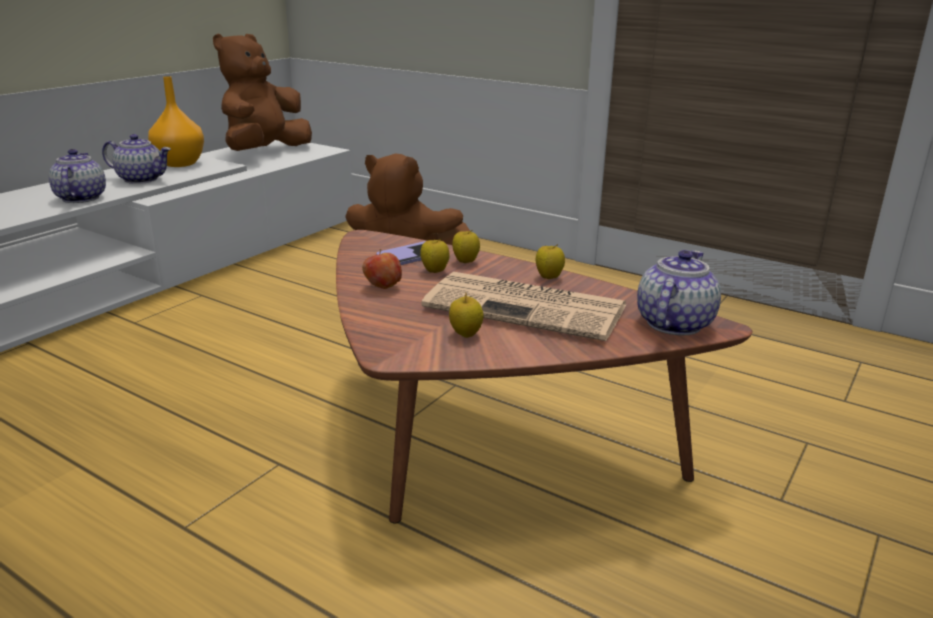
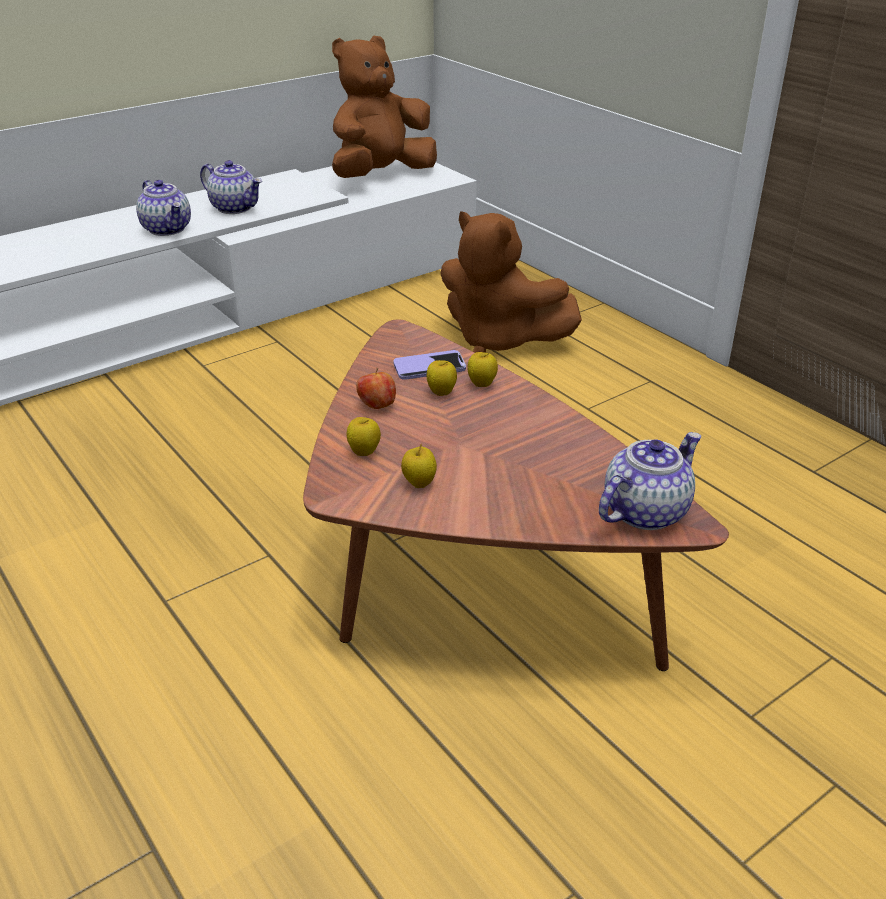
camera: 20 degrees right, 10 degrees up
(80, 198) = (168, 229): teapot -> teapot turned 135 degrees clockwise
(179, 163) = (282, 187): orange vase -> none
(528, 307) = (505, 459): newspaper -> none
(549, 277) = (555, 422): apple -> apple (364, 452)

